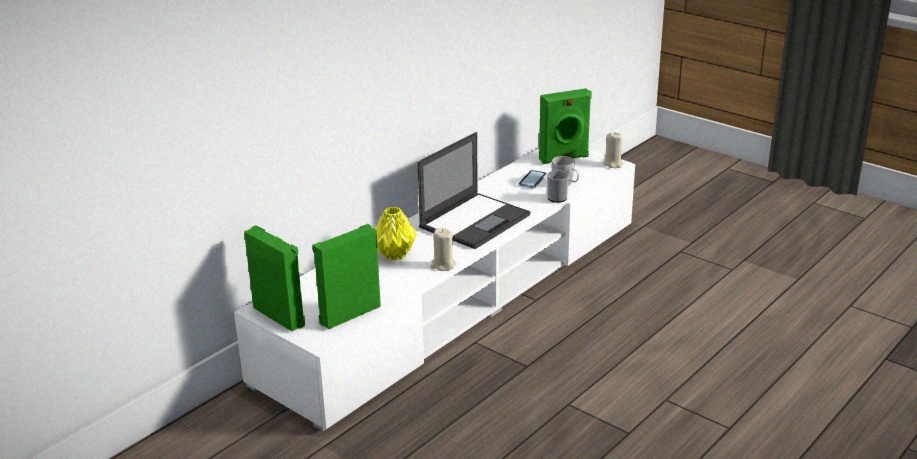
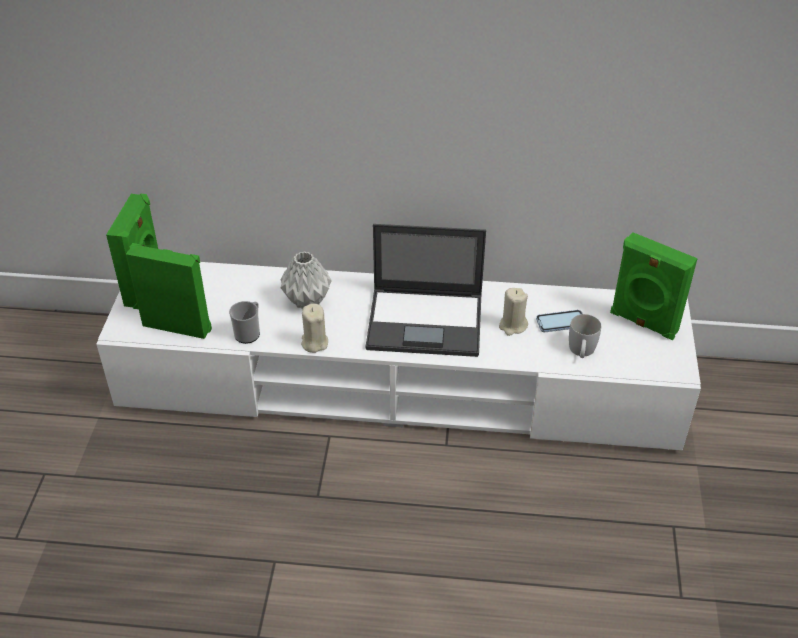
camera: 55 degrees right, 15 degrees up
(394, 255) = (306, 301): yellow vase -> grey vase
(556, 197) = (540, 358): mug -> mug (249, 333)
(613, 164) = (676, 369): beige candle -> beige candle (512, 326)

